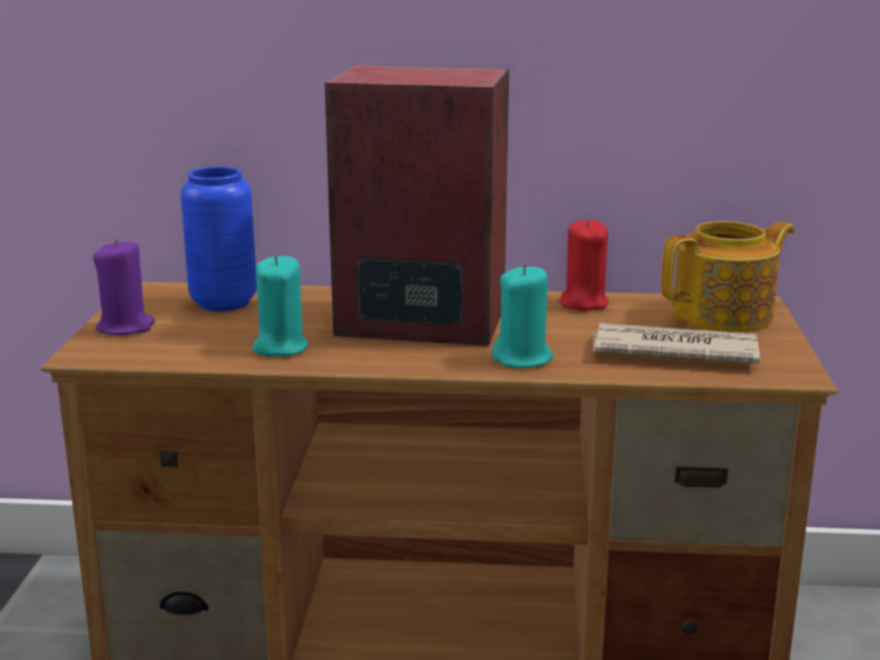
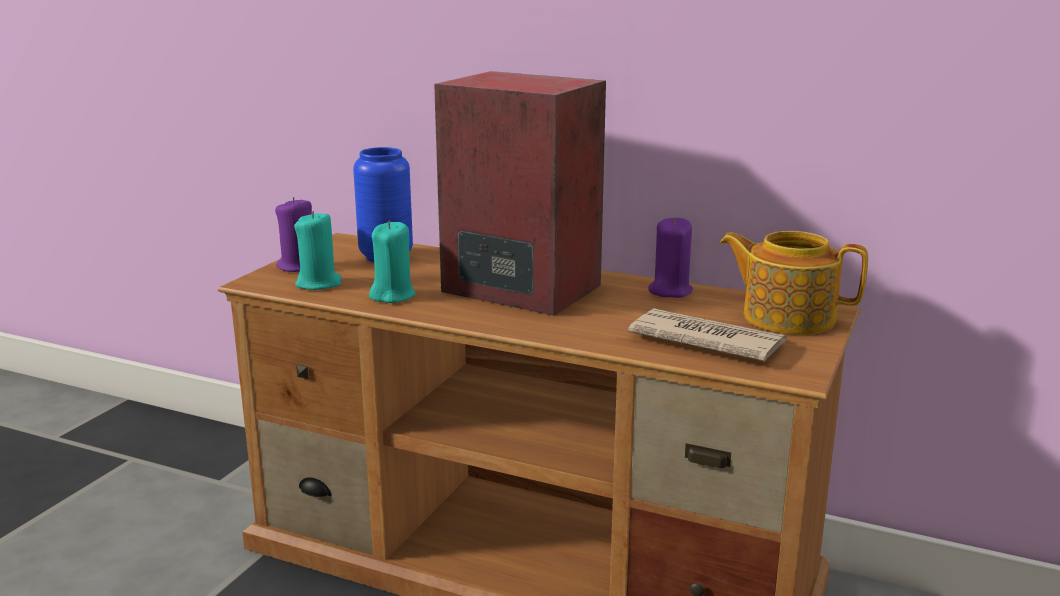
camera: 20 degrees right, 0 degrees up
(523, 359) = (570, 329): turquoise candle -> turquoise candle (319, 283)
(583, 303) = (670, 291): red candle -> purple candle
(725, 315) = (786, 317): teapot -> teapot turned 150 degrees counterclockwise

